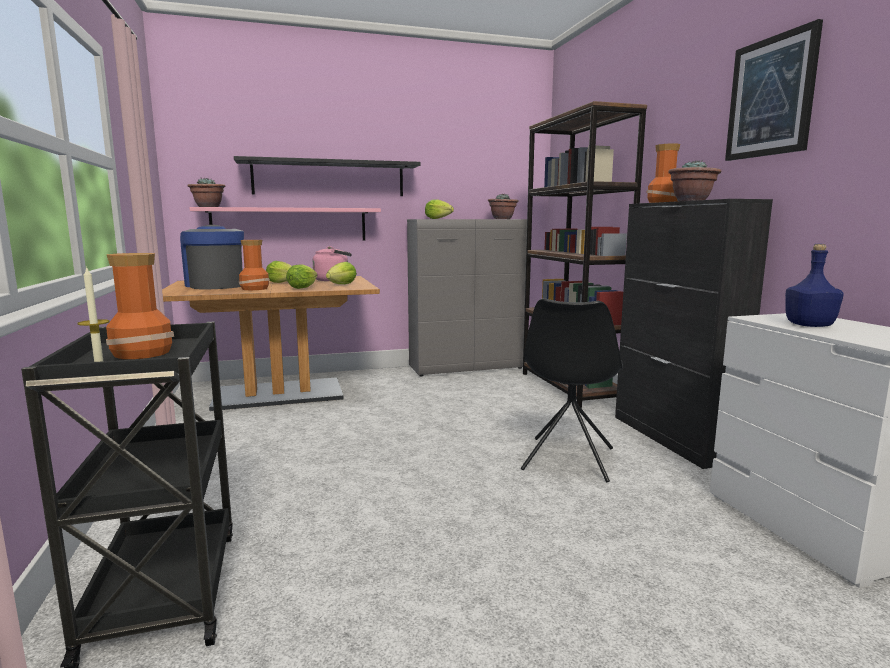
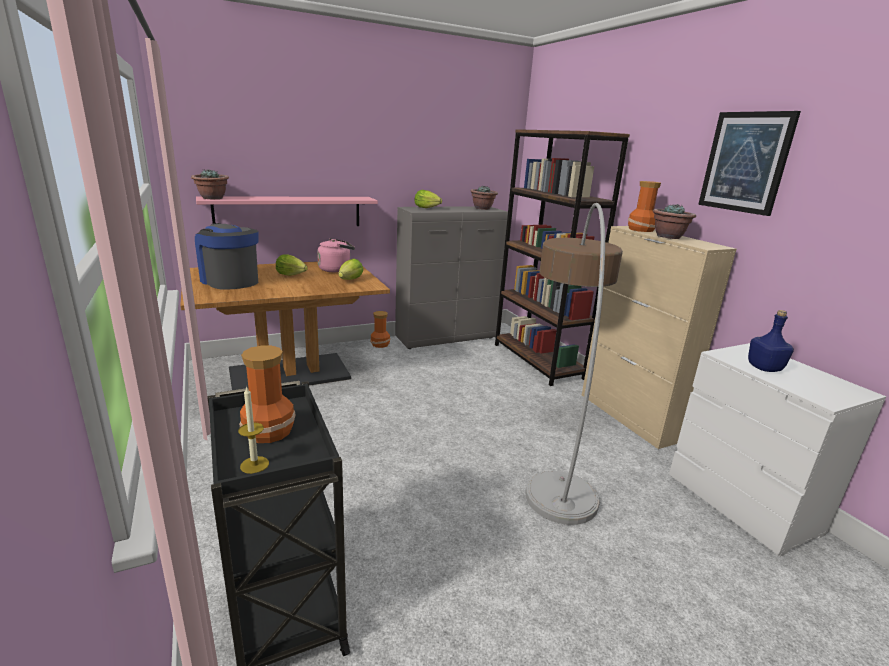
camera: 10 degrees left, 10 degrees up
(255, 289) = (274, 288): vase -> vase (380, 344)
(302, 288) = (317, 286): lettuce -> none
(329, 178) = (326, 168): black shelf -> none
(568, 460) = (557, 444): black chair -> floor lamp
(672, 438) = (629, 417): black cabinet -> beige cabinet

